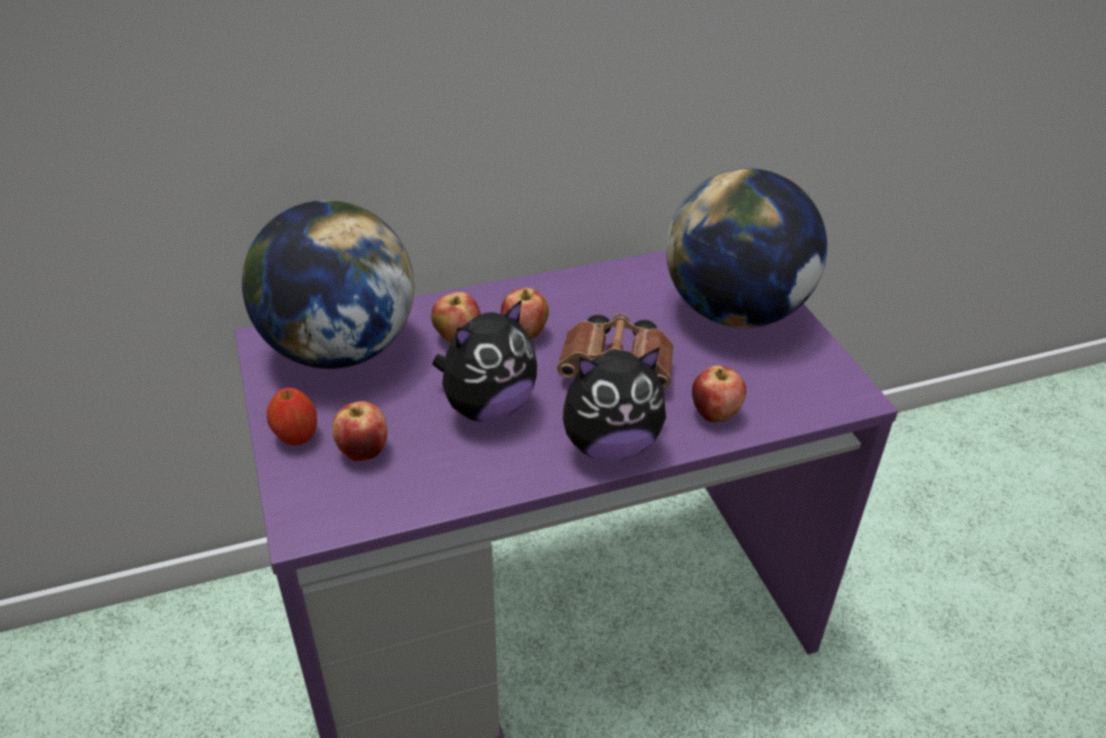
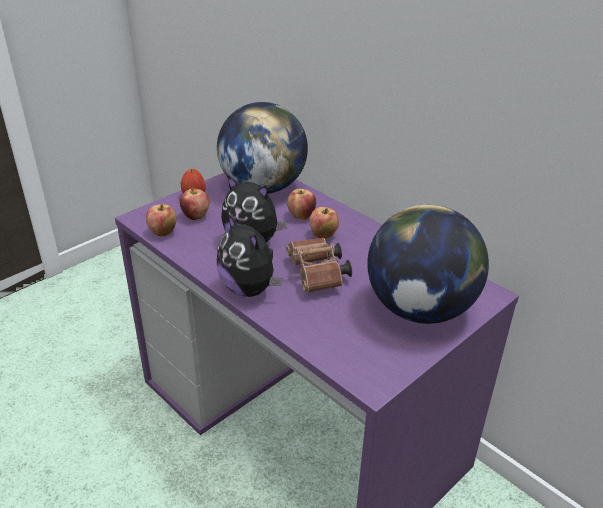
camera: 65 degrees right, 5 degrees down
(714, 414) = (305, 322): apple -> apple (163, 233)

